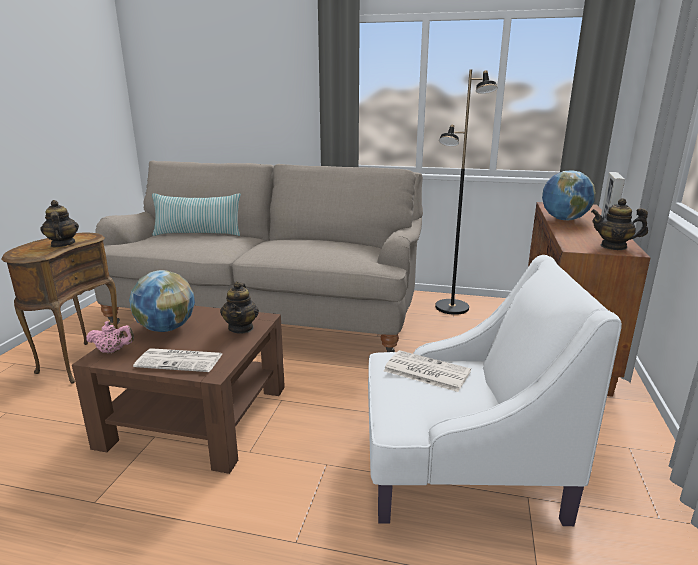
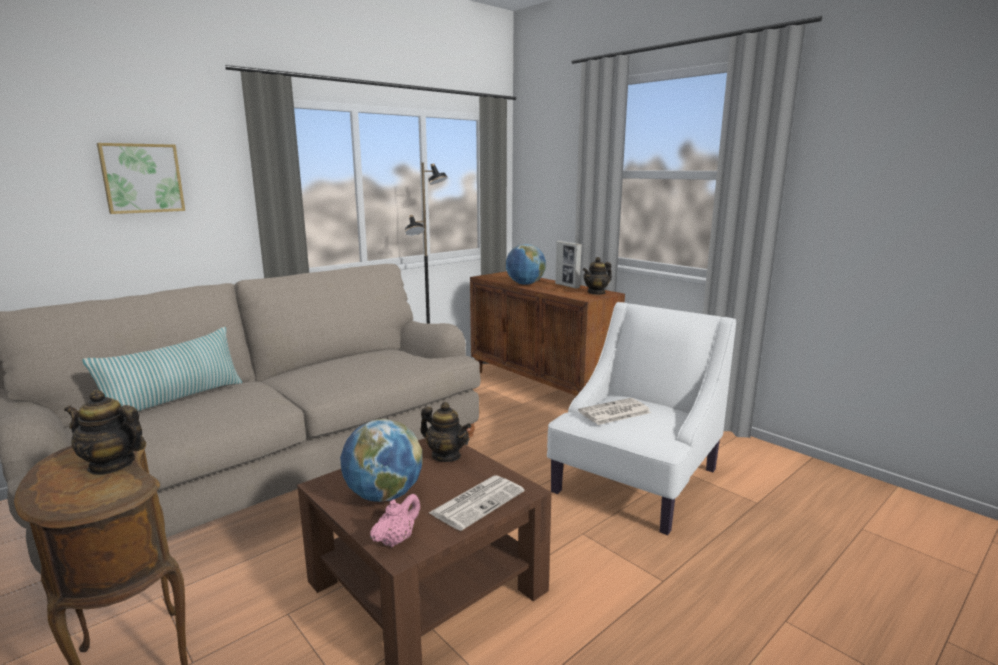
camera: 55 degrees left, 5 degrees down
(255, 84) = (142, 178): none -> picture

